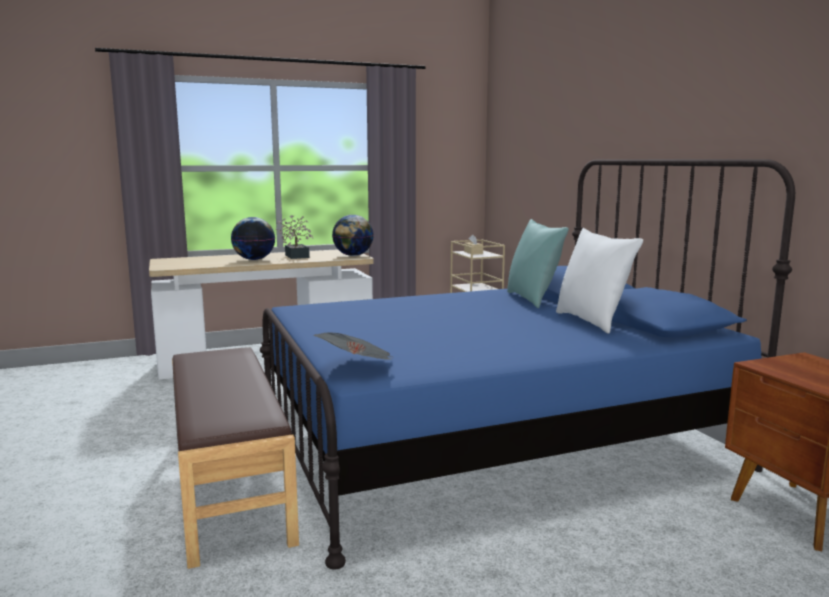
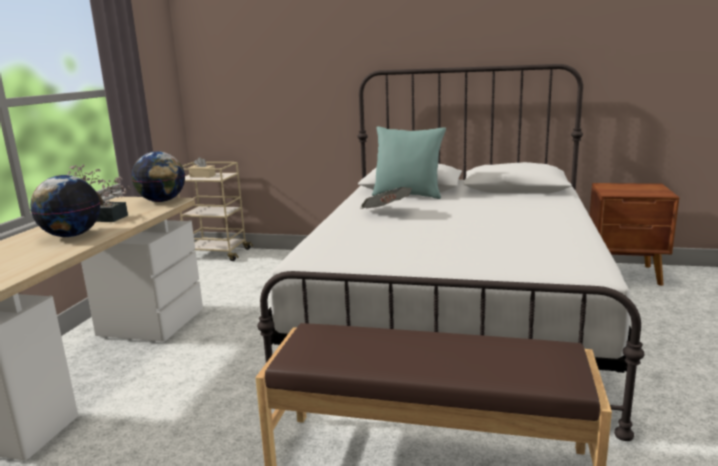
camera: 55 degrees left, 5 degrees up
(358, 368) = (566, 271): newspaper -> newspaper (386, 212)
(490, 439) = (453, 317): blue bed -> white bed
(592, 321) = (495, 196): white pillow -> none

